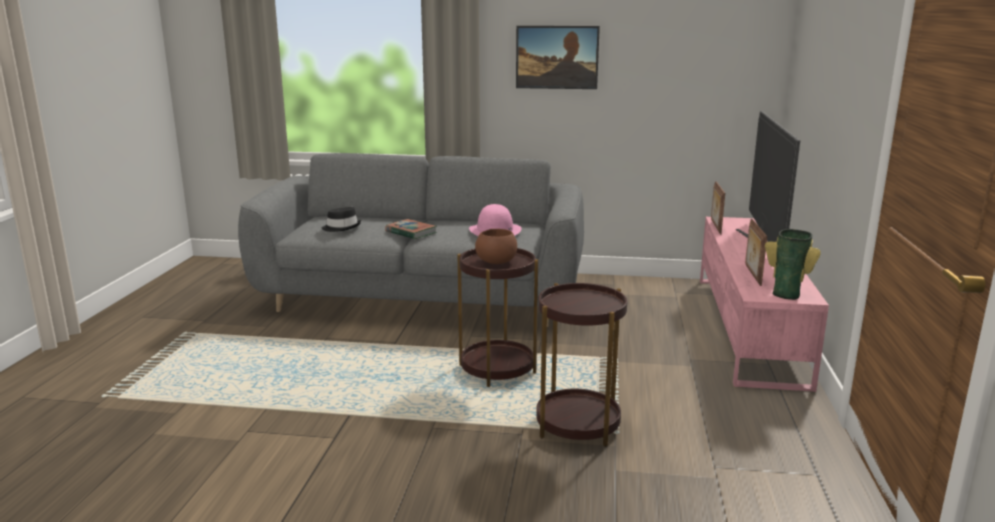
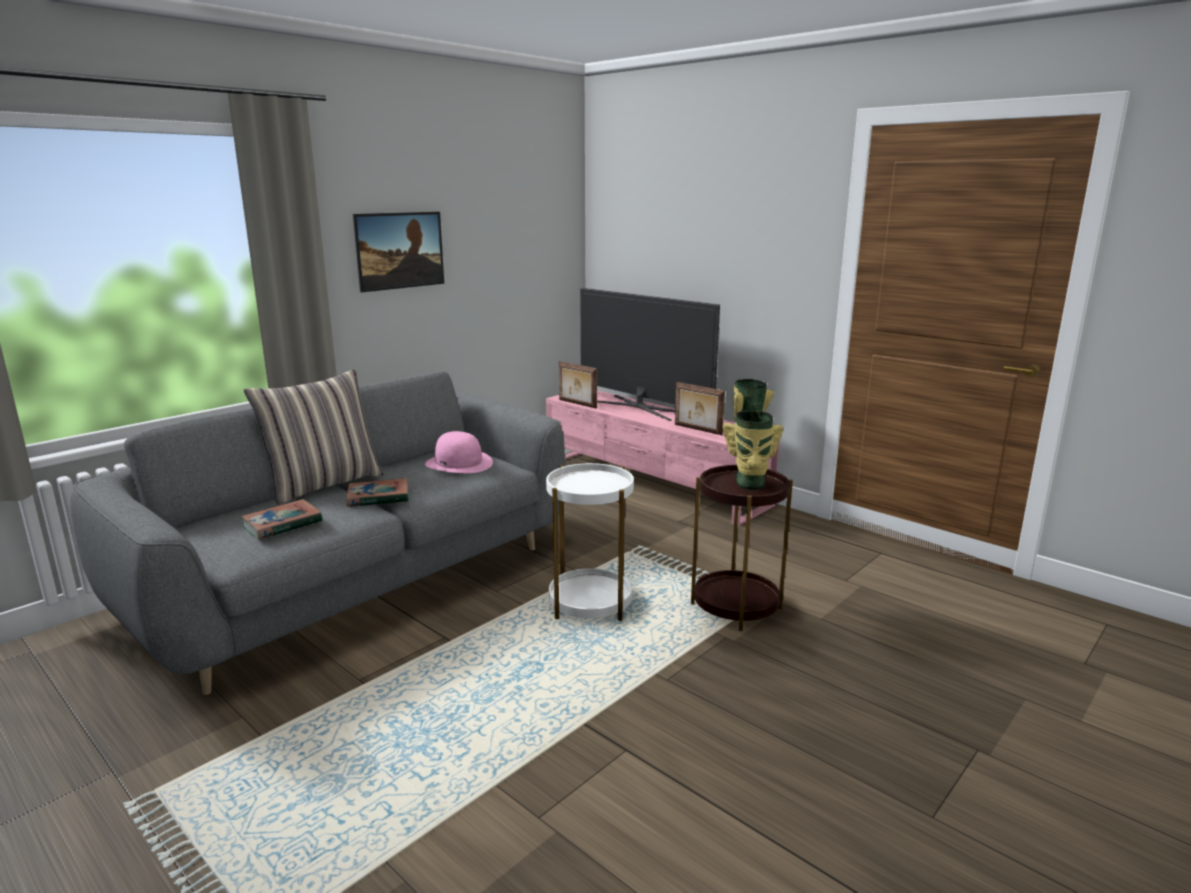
camera: 55 degrees left, 0 degrees up
(342, 227) = (282, 524): black hat -> book
(413, 218) = (324, 484): none -> pillow
(496, 261) = (585, 483): brown bowl -> none
(497, 369) = (590, 604): brown side table -> white side table
(589, 305) = (750, 484): none -> vase

